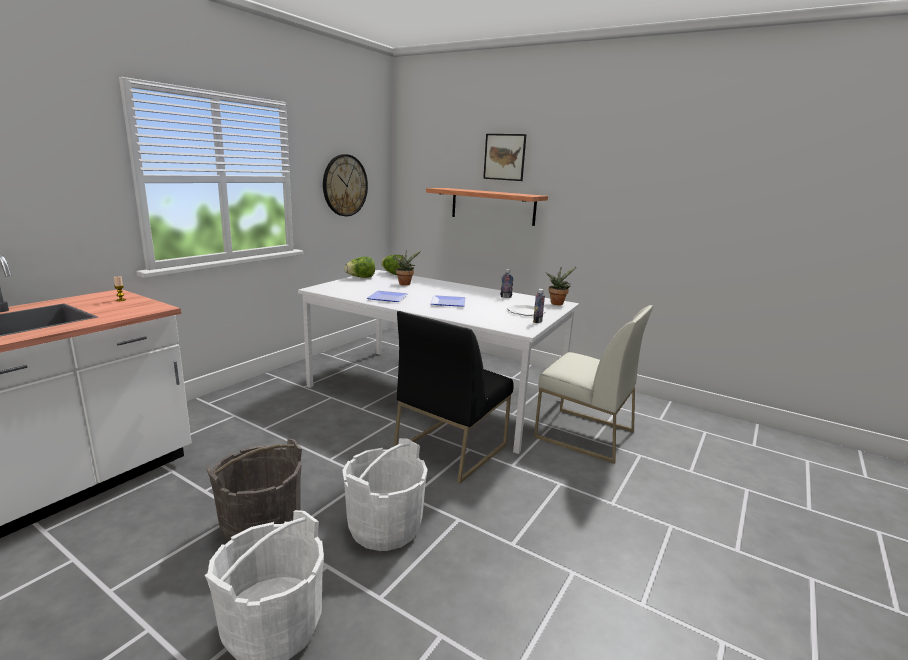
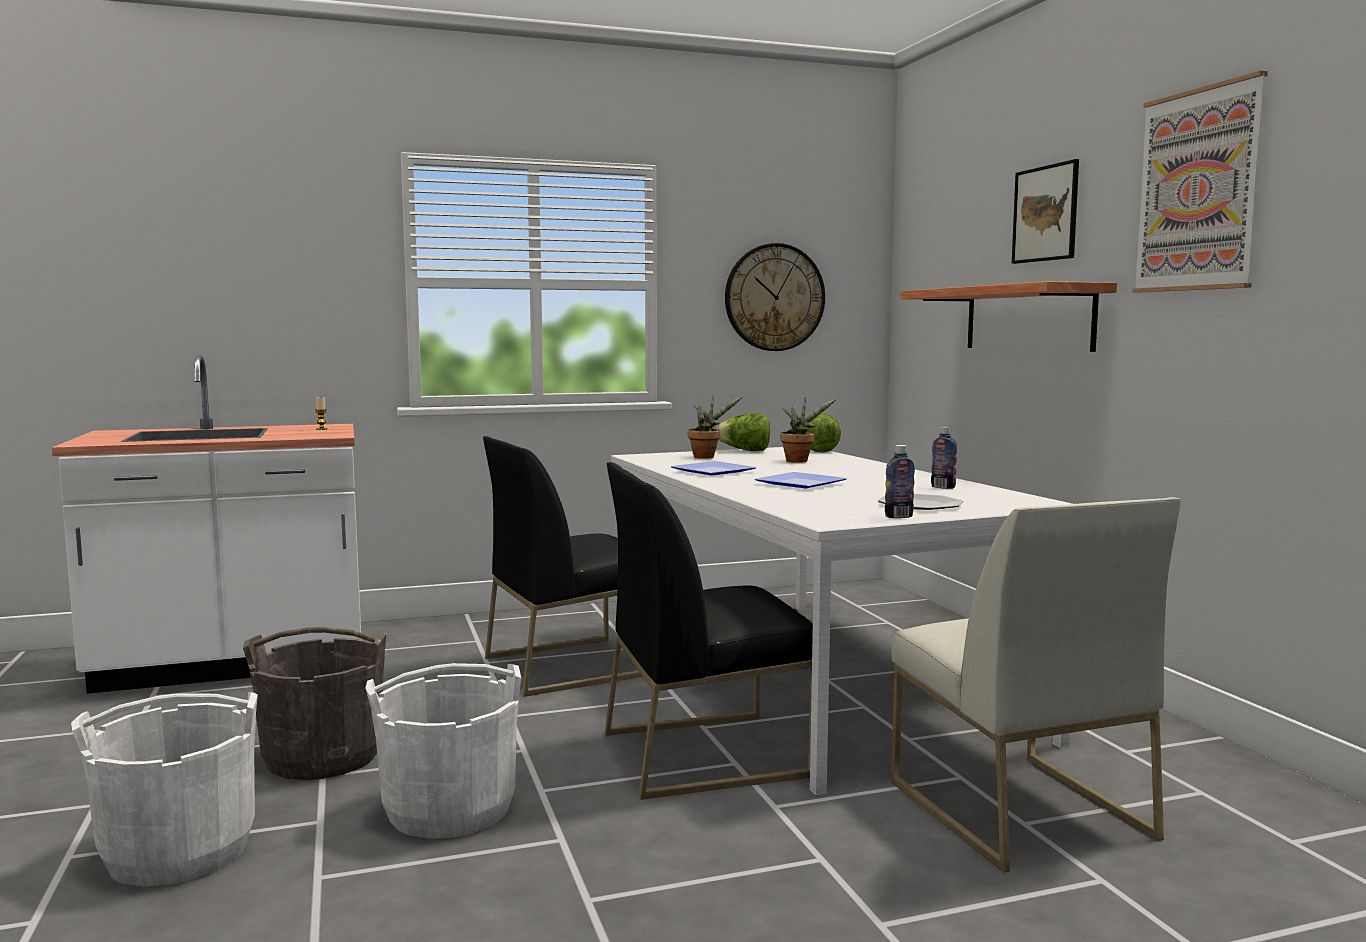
camera: 40 degrees right, 10 degrees down
(314, 417) = (569, 665): none -> black chair
(557, 303) = (1035, 502): potted plant -> potted plant (707, 457)
(594, 161) = (1198, 190): none -> picture

